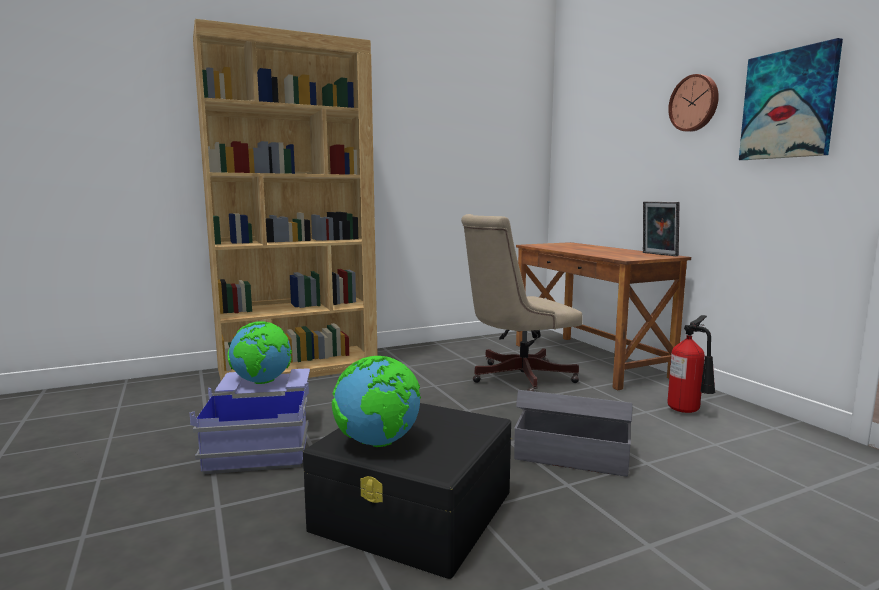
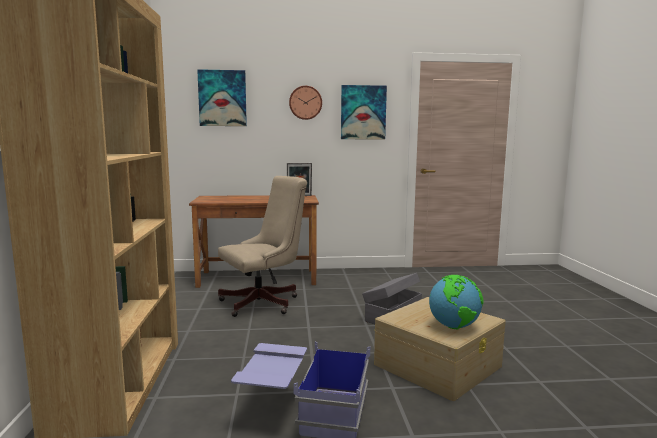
camera: 70 degrees left, 0 degrees up
(262, 382) = (270, 367): globe -> none
(415, 510) = (438, 365): black storage box -> beige storage box
(515, 378) = (265, 302): beige office chair -> beige office chair turned 120 degrees counterclockwise
(602, 115) = (222, 98): none -> picture
(688, 411) = (357, 280): fire extinguisher -> none

